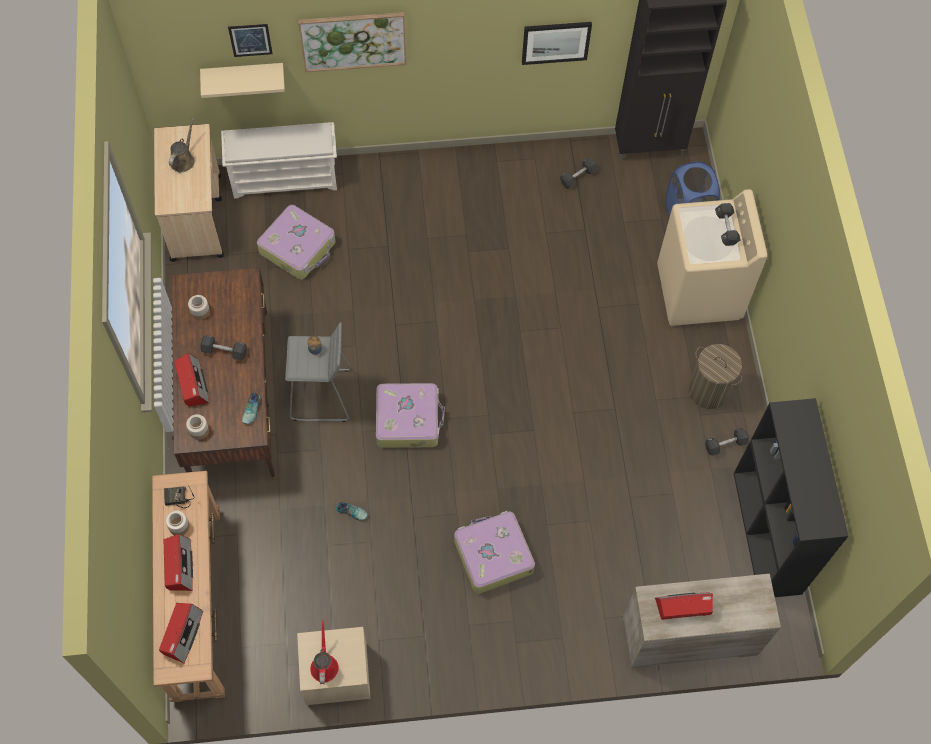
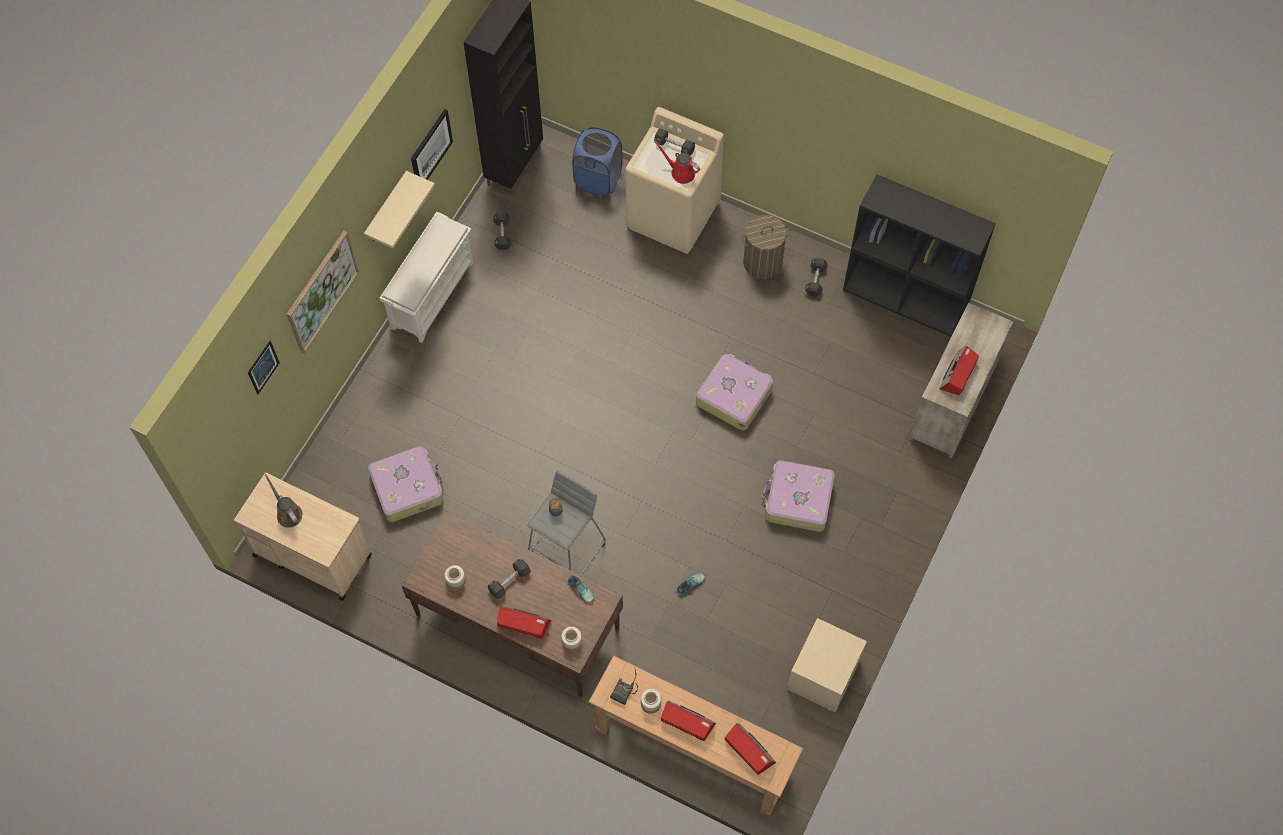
camera: 55 degrees left, 0 degrees up
(243, 74) = (266, 404): beige shelf -> beige shelf (387, 209)
(285, 178) = (328, 459): white shoe rack -> white shoe rack (432, 294)
(324, 664) = (831, 664): red watering can -> red watering can (680, 172)
(408, 419) = (636, 494): suitcase -> suitcase (734, 396)

